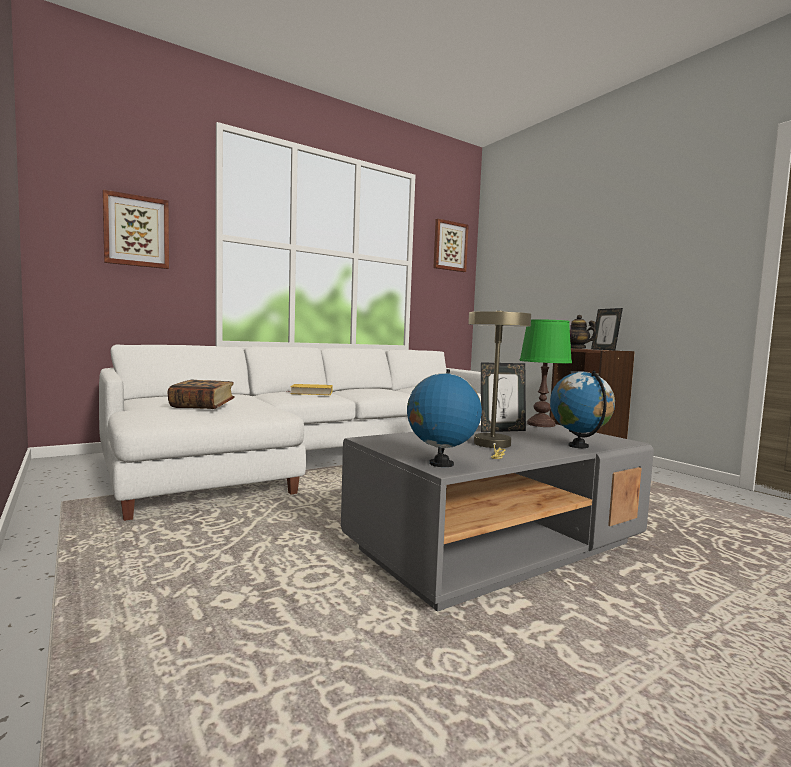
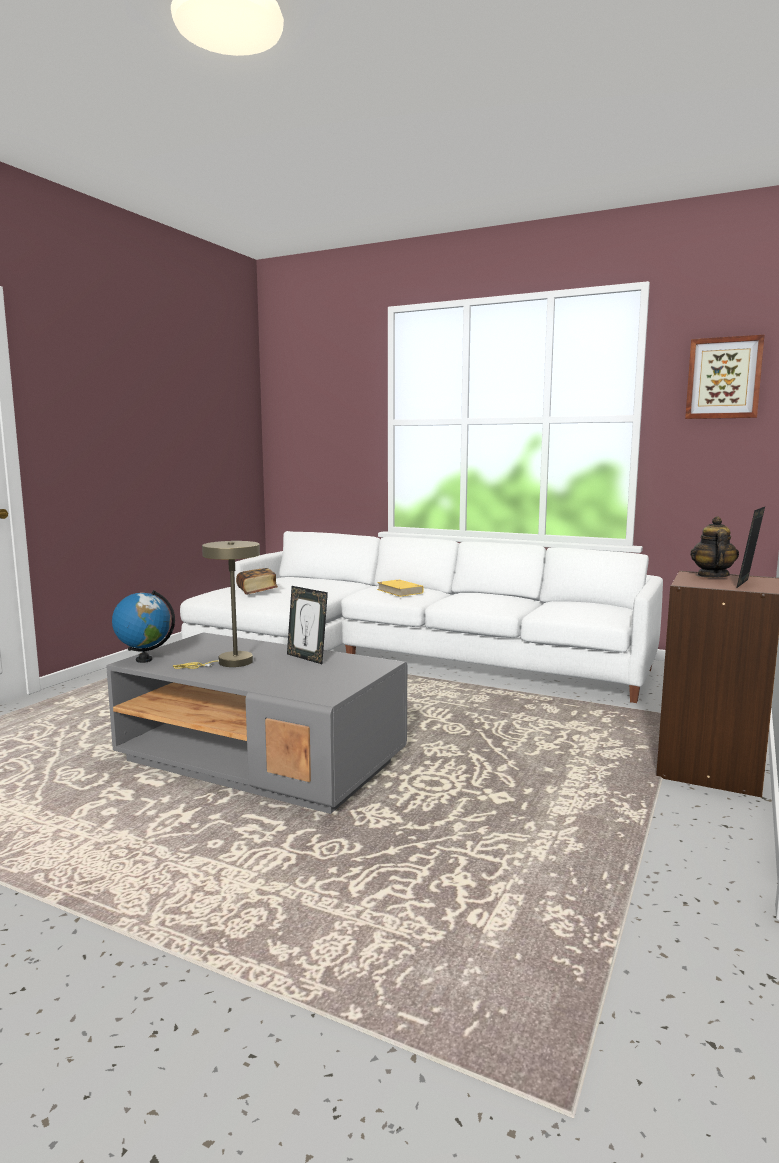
camera: 60 degrees right, 5 degrees up
(136, 231) = (327, 429): picture -> none
(541, 424) = (373, 665): green table lamp -> none
(578, 446) = (268, 684): globe -> none

